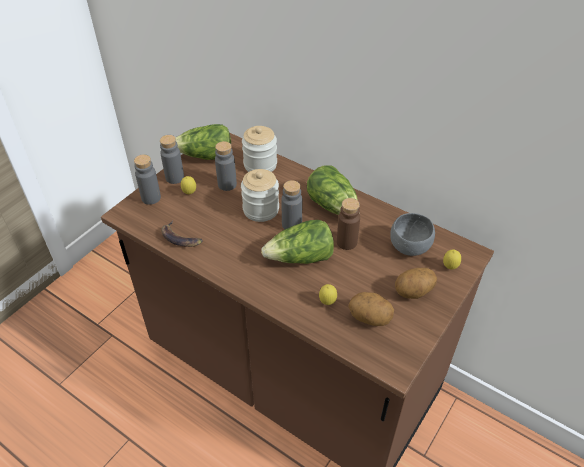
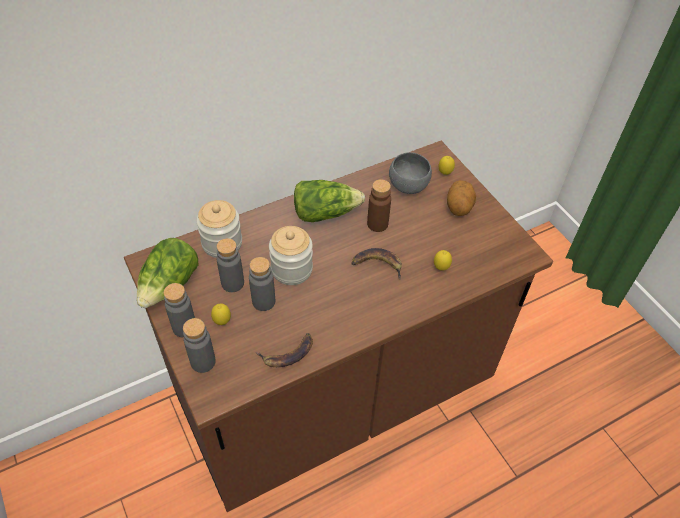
camera: 65 degrees left, 5 degrees up
(291, 224) = (329, 253): grey bottle -> grey bottle (263, 301)
(301, 258) = (377, 264): lettuce -> banana
(370, 318) = (472, 247): potato -> none

